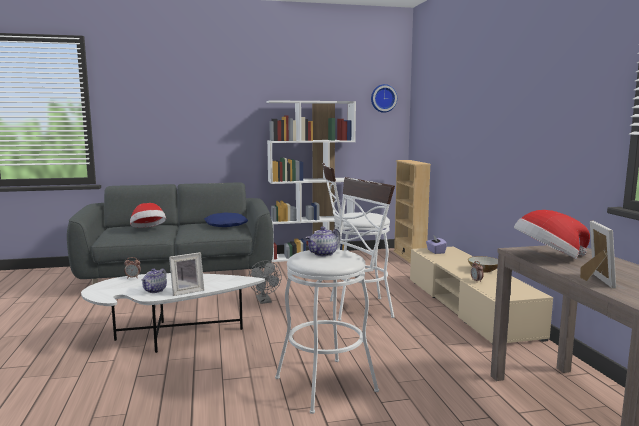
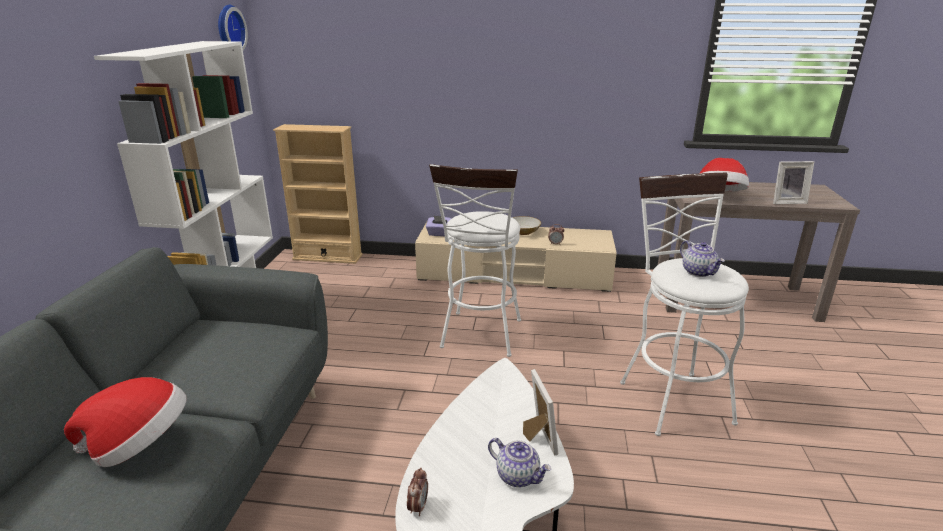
camera: 70 degrees left, 15 degrees up
(225, 225) = (219, 339): blue pillow -> none
(265, 301) = (403, 402): grey fan -> none
(594, 280) = (786, 201): picture frame -> picture frame turned 150 degrees clockwise

